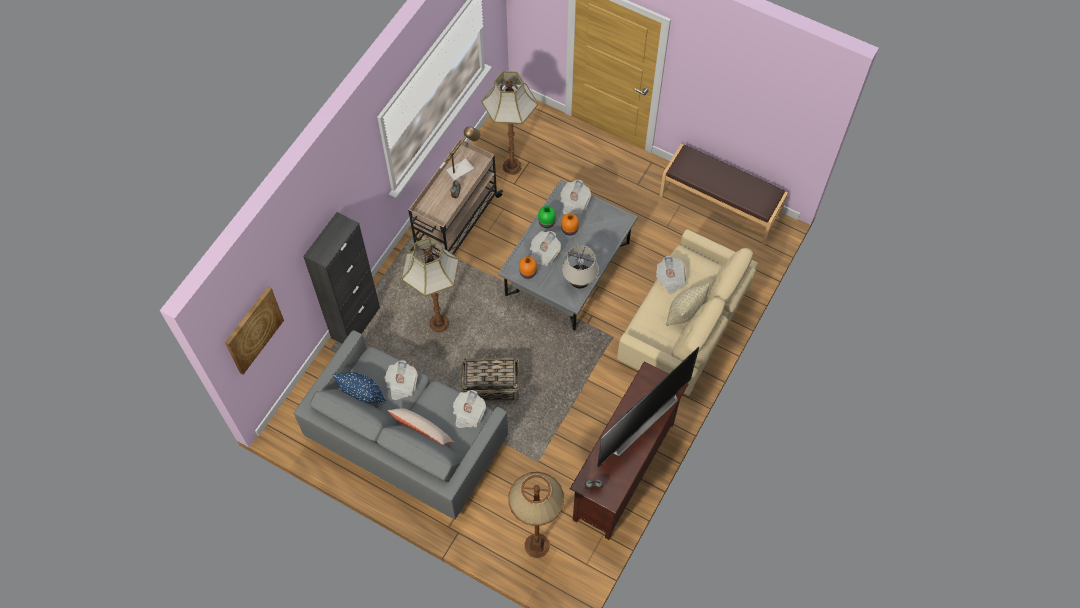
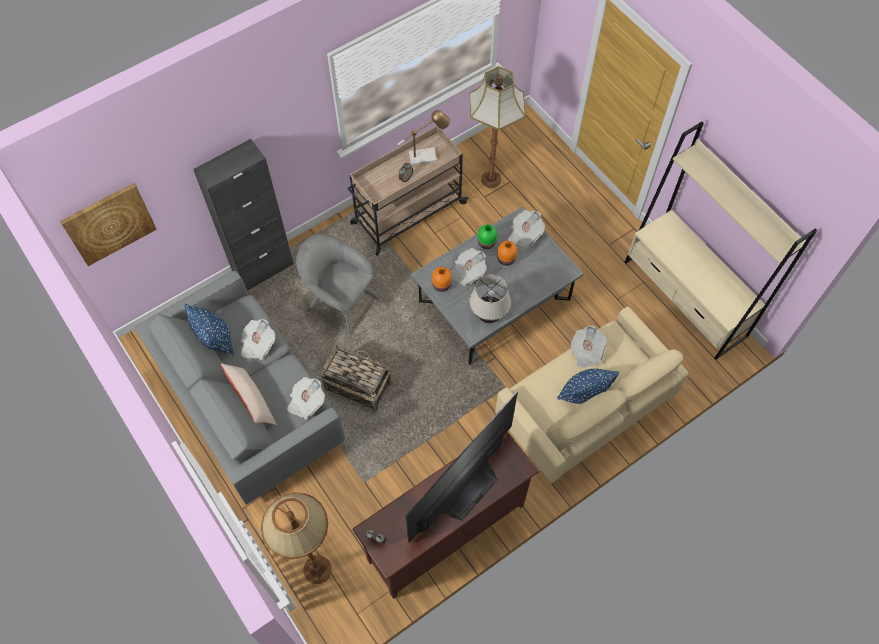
camera: 25 degrees right, 0 degrees up
(438, 324) = (340, 302): floor lamp -> grey armchair
(640, 420) = (466, 488): television -> television turned 150 degrees clockwise
(684, 313) = (583, 394): beige pillow -> blue pillow
(720, 205) = (685, 299): brown bench -> beige bookcase

